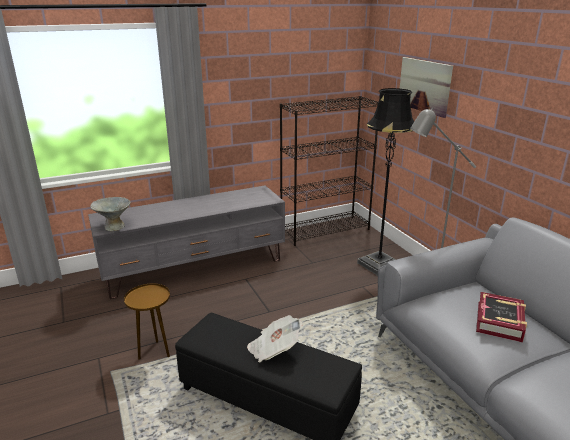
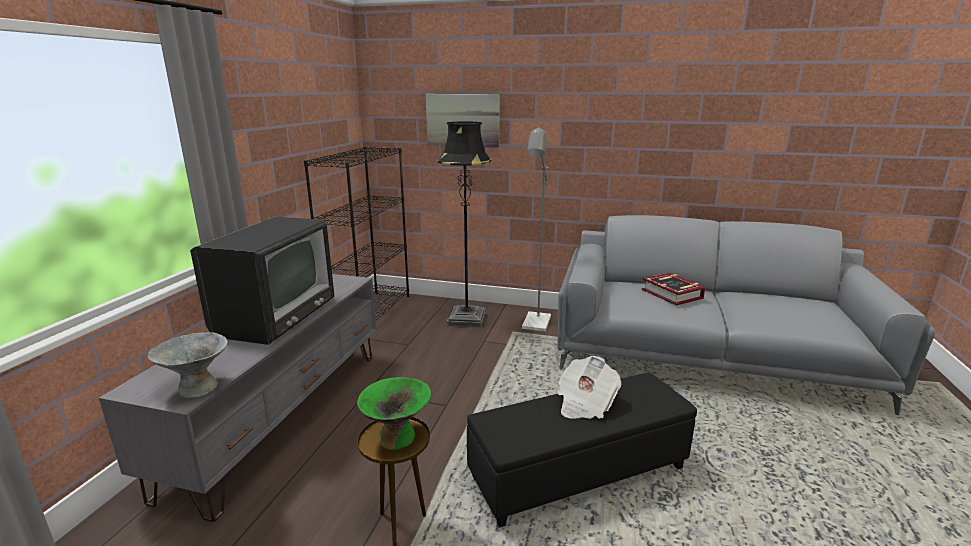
camera: 50 degrees left, 5 degrees down
(149, 297) = (397, 437): none -> green bowl
(200, 204) = (275, 315): none -> television

